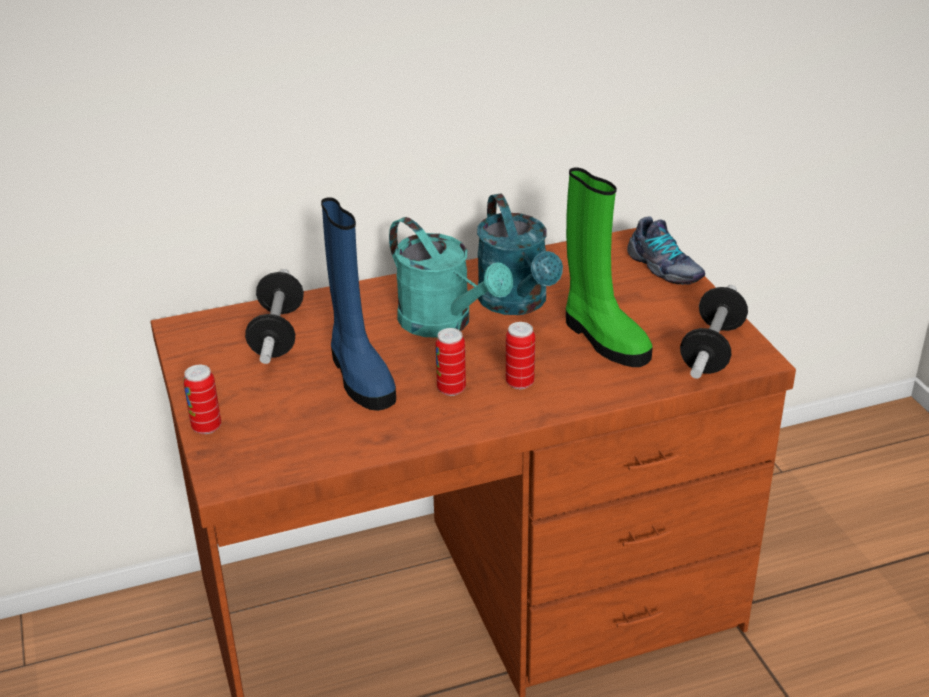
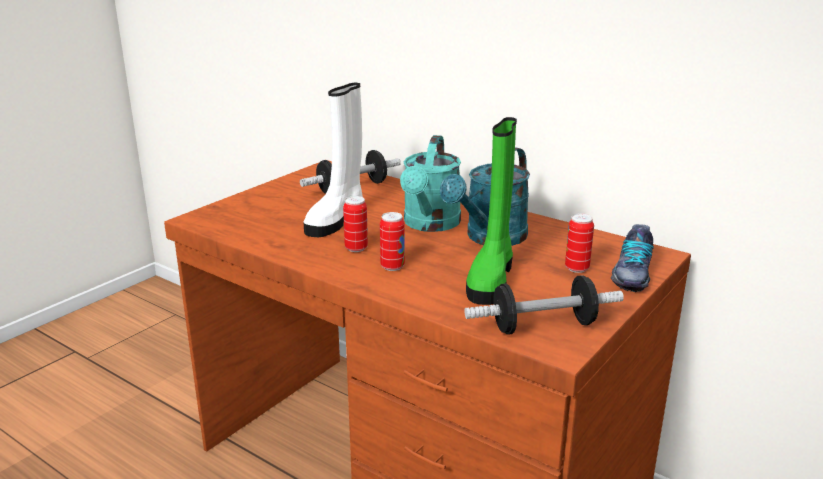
camera: 55 degrees right, 10 degrees down
(206, 427) = (239, 200): can -> can (577, 268)
(360, 376) = (336, 220): blue boot -> white boot

